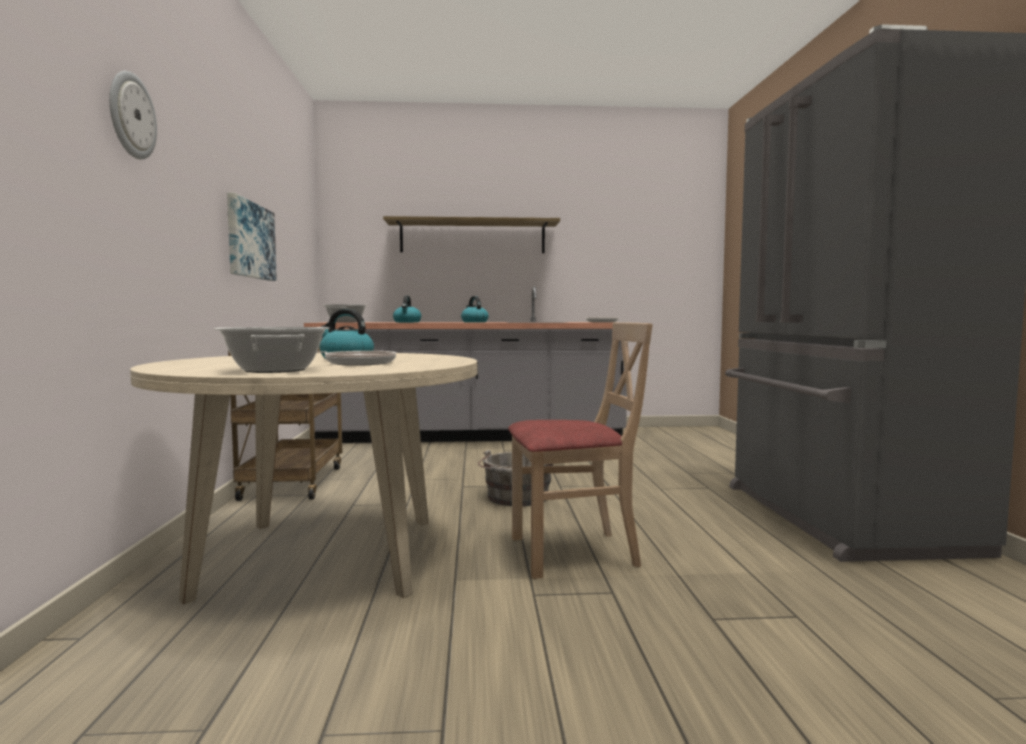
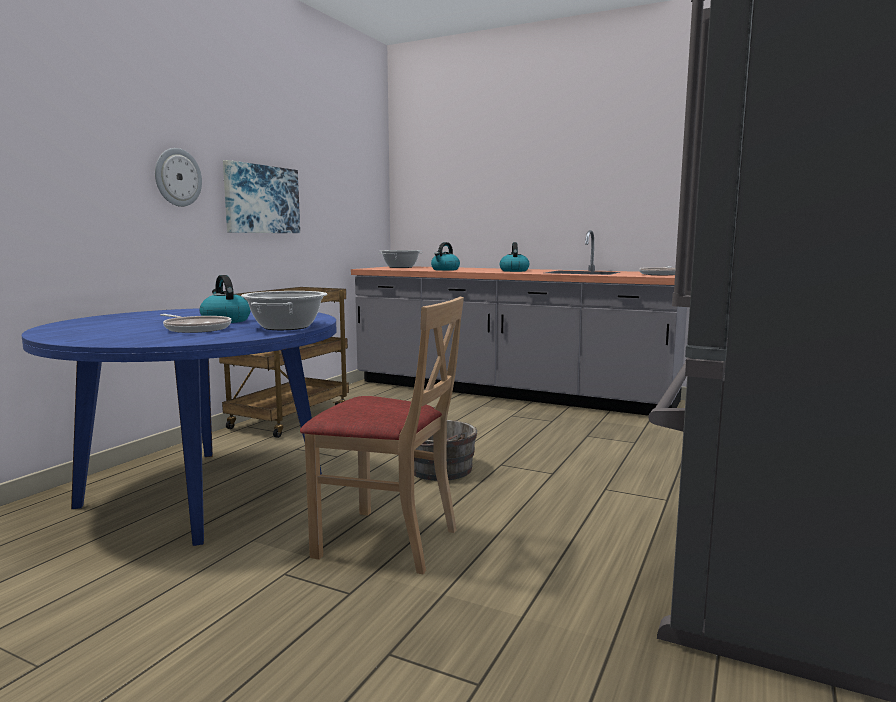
camera: 30 degrees right, 5 degrees up
(131, 116) = (79, 115): wall clock -> wall clock (177, 177)
(275, 370) = (100, 335): cooking pot -> cooking pot (286, 327)
(323, 555) = (204, 492): beige dining table -> blue dining table
(472, 237) = (532, 175): shelf -> none

